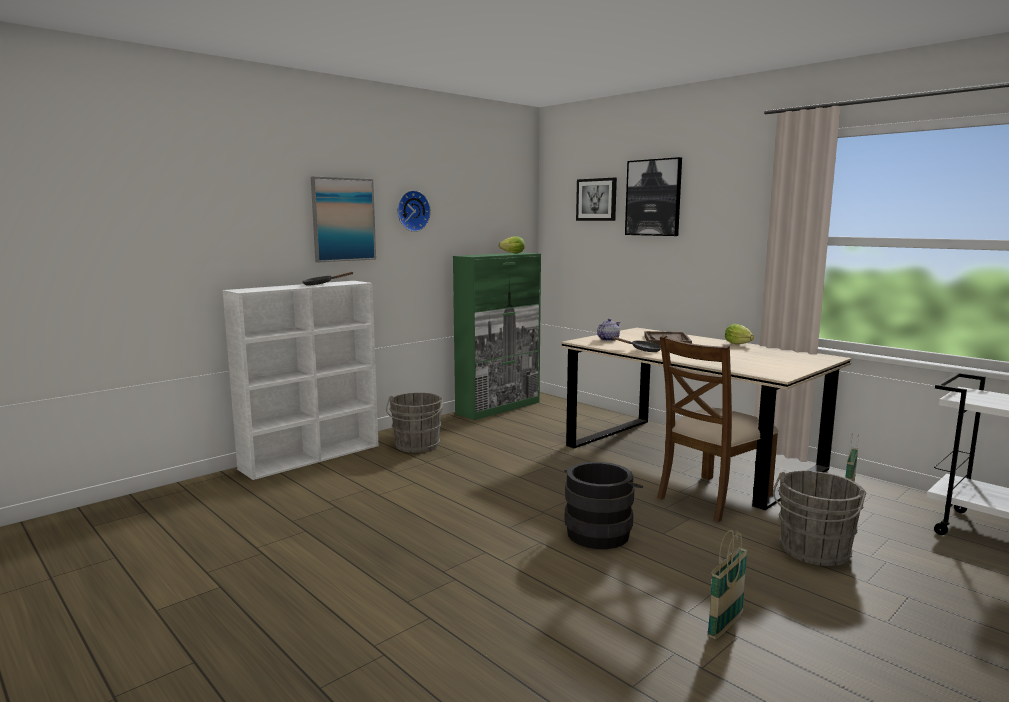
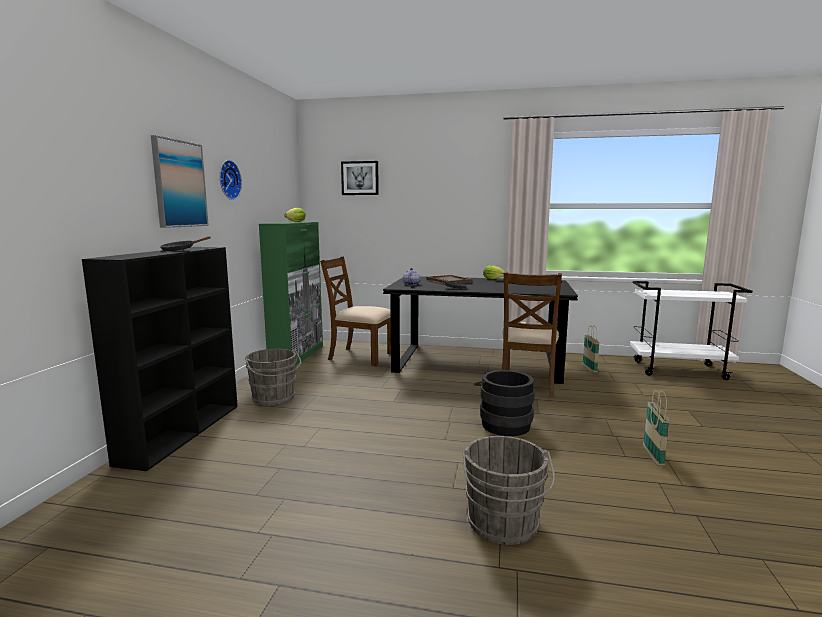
camera: 35 degrees left, 0 degrees up
(312, 456) = (182, 432): white bookcase -> black bookcase
(560, 421) = (360, 356): none -> brown chair
(653, 197) = (412, 177): picture -> none
(690, 457) = (477, 362): beige dining table -> black dining table
(813, 552) = (619, 400): grey bucket -> grey bucket (503, 525)

